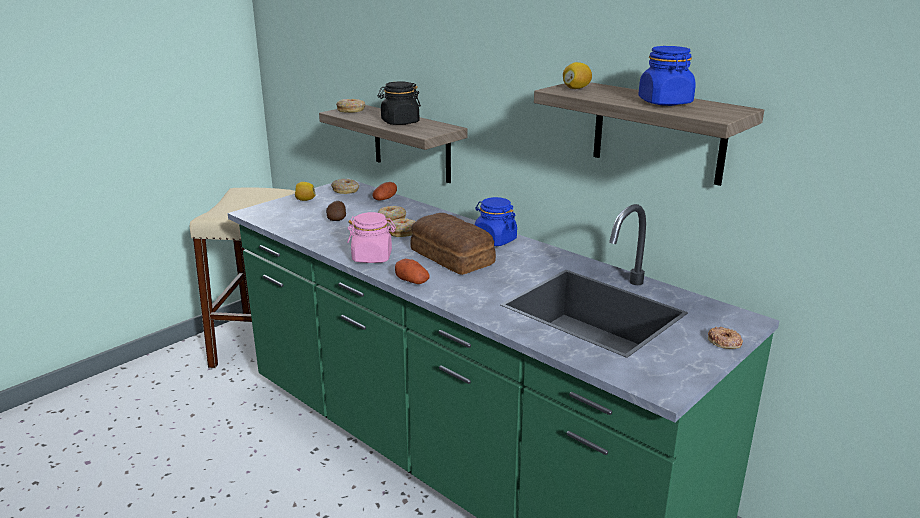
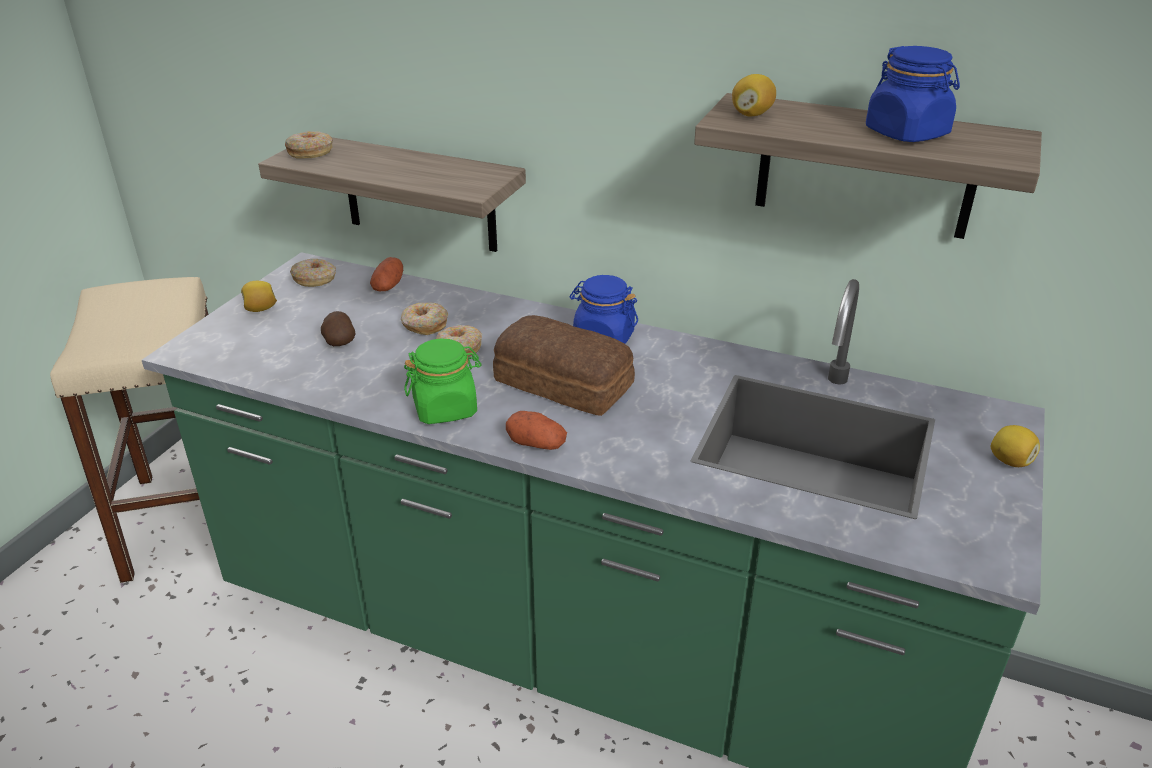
camera: 20 degrees left, 10 degrees up
(372, 257) = (445, 408): pink jar -> green jar
(400, 122) = (412, 170): black jar -> none
(724, 342) = (1010, 461): donut -> lemon

